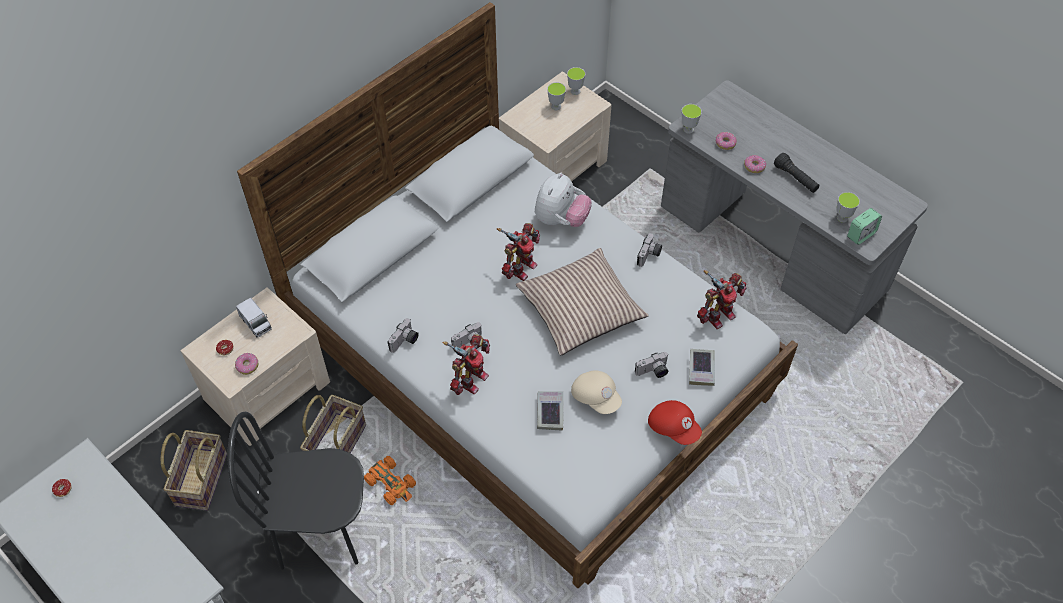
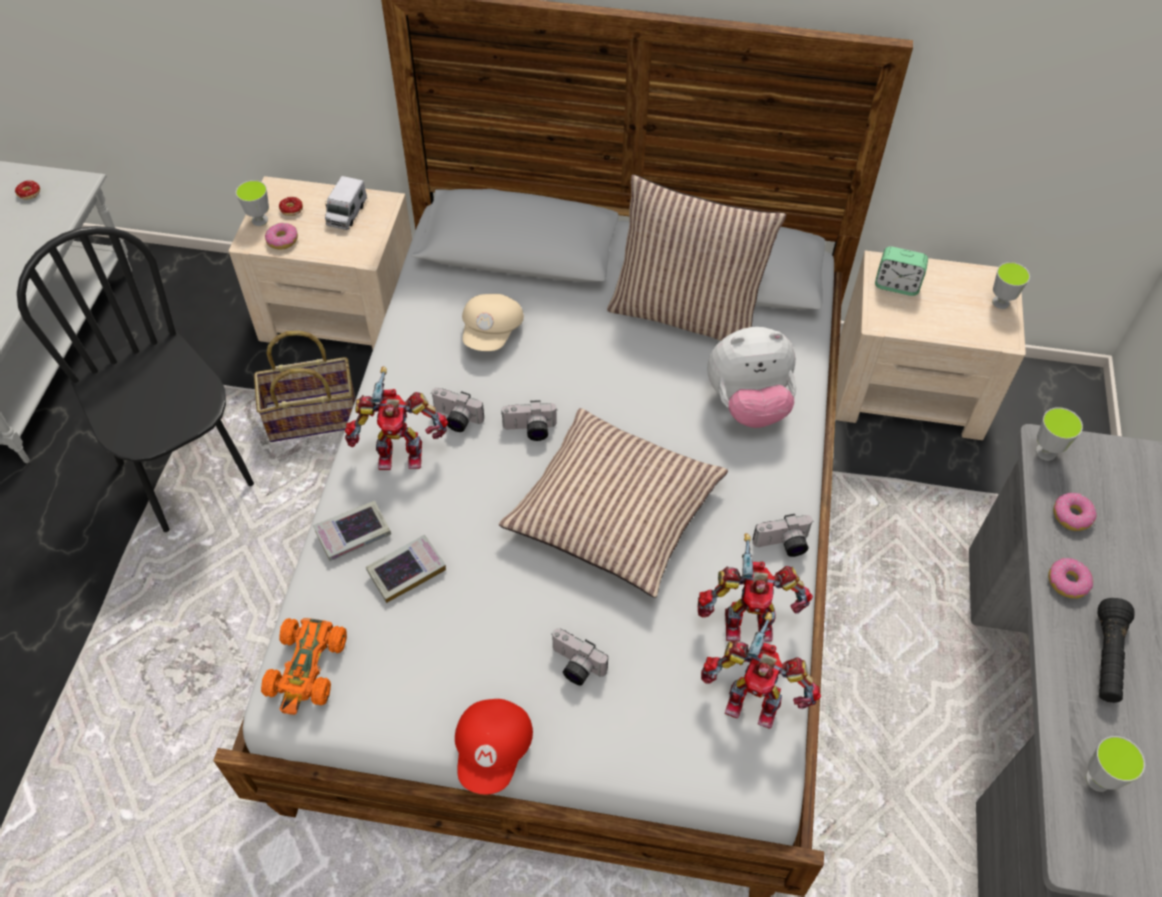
camera: 55 degrees right, 0 degrees up
(200, 479) = (189, 325): basket -> none
(391, 483) = (295, 500): orange toy car -> orange toy car (307, 668)
(405, 342) = (409, 353): camera -> camera (530, 430)
(483, 209) = (686, 313): none -> pillow
(521, 267) = (626, 405): toy robot -> toy robot (747, 621)
(556, 106) = (950, 297): cup -> cup (260, 220)
(596, 397) = (473, 614): beige cap -> beige cap (493, 332)
(701, 369) = (630, 732): book -> book (353, 534)
(861, 235) = (1091, 832): alarm clock -> alarm clock (896, 285)

